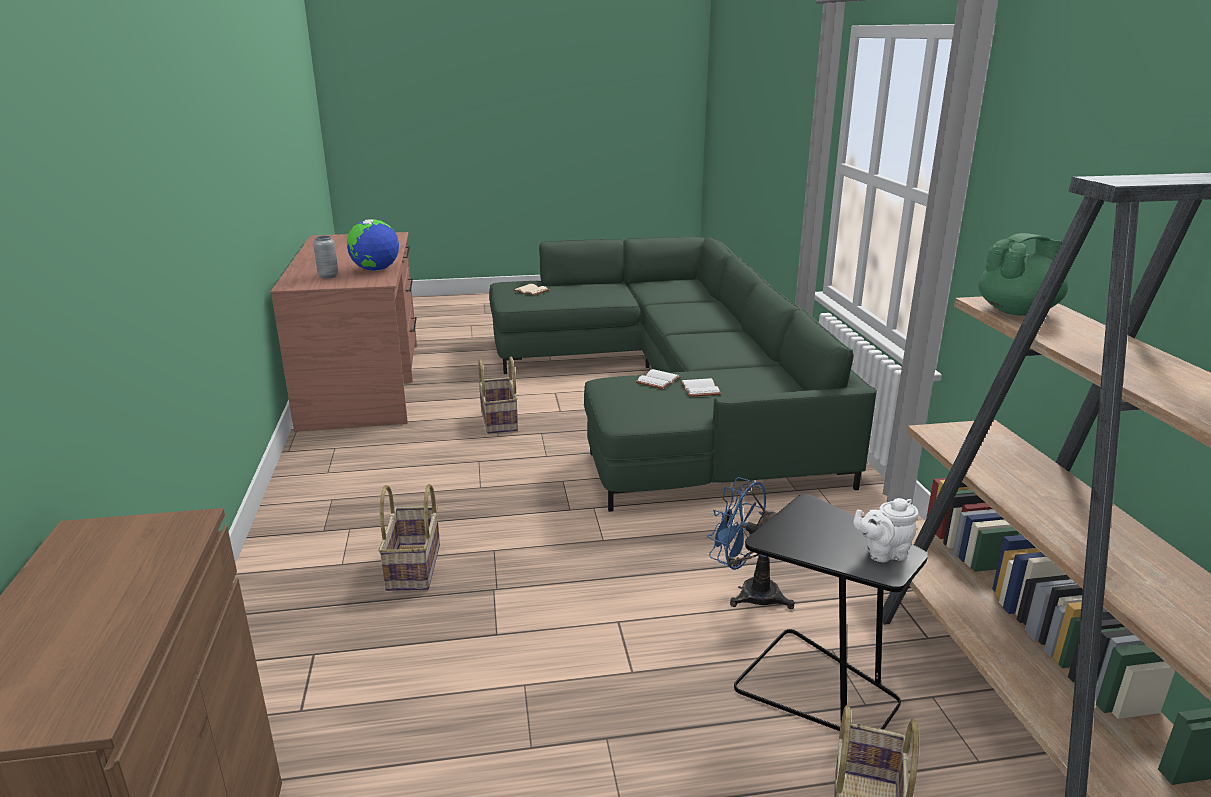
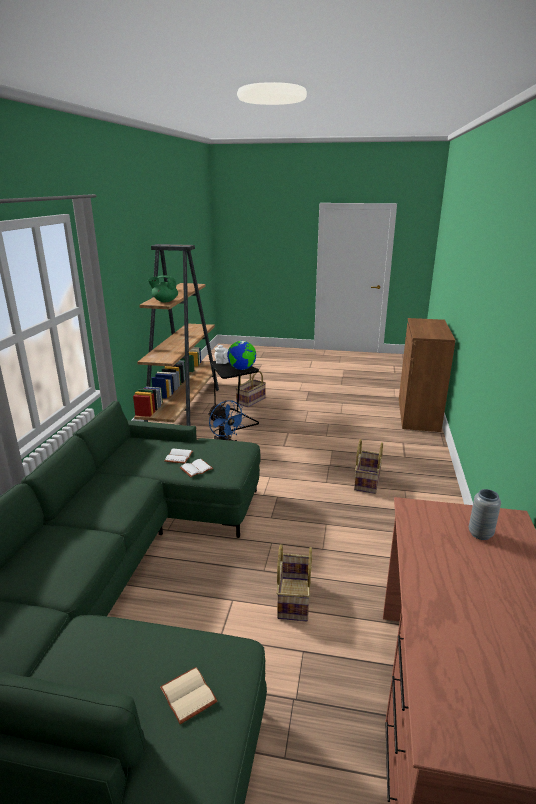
camera: 160 degrees left, 0 degrees up
(375, 270) = (427, 541): globe -> globe (242, 369)

